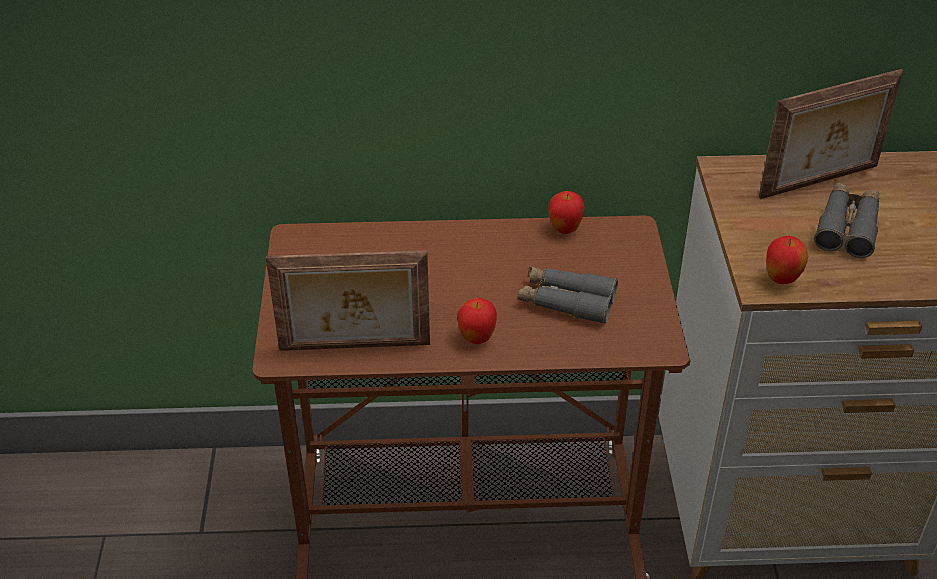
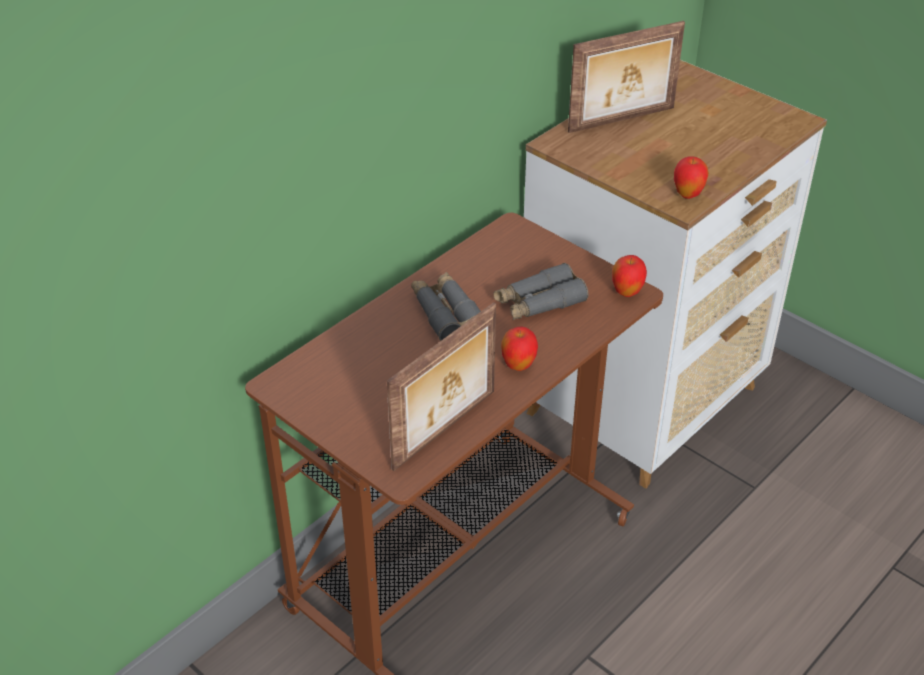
camera: 45 degrees left, 0 degrees up
(565, 229) = (468, 255): apple -> apple (627, 293)
(820, 183) = (622, 120): picture frame -> picture frame turned 45 degrees clockwise
(847, 227) = (676, 140): grey binoculars -> grey binoculars (446, 314)

